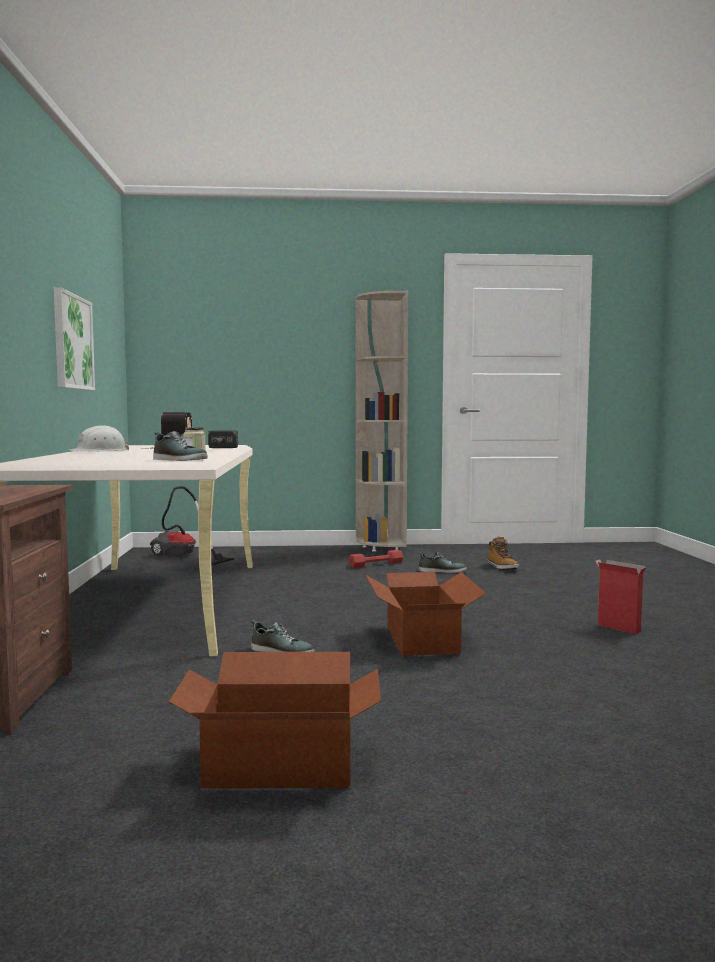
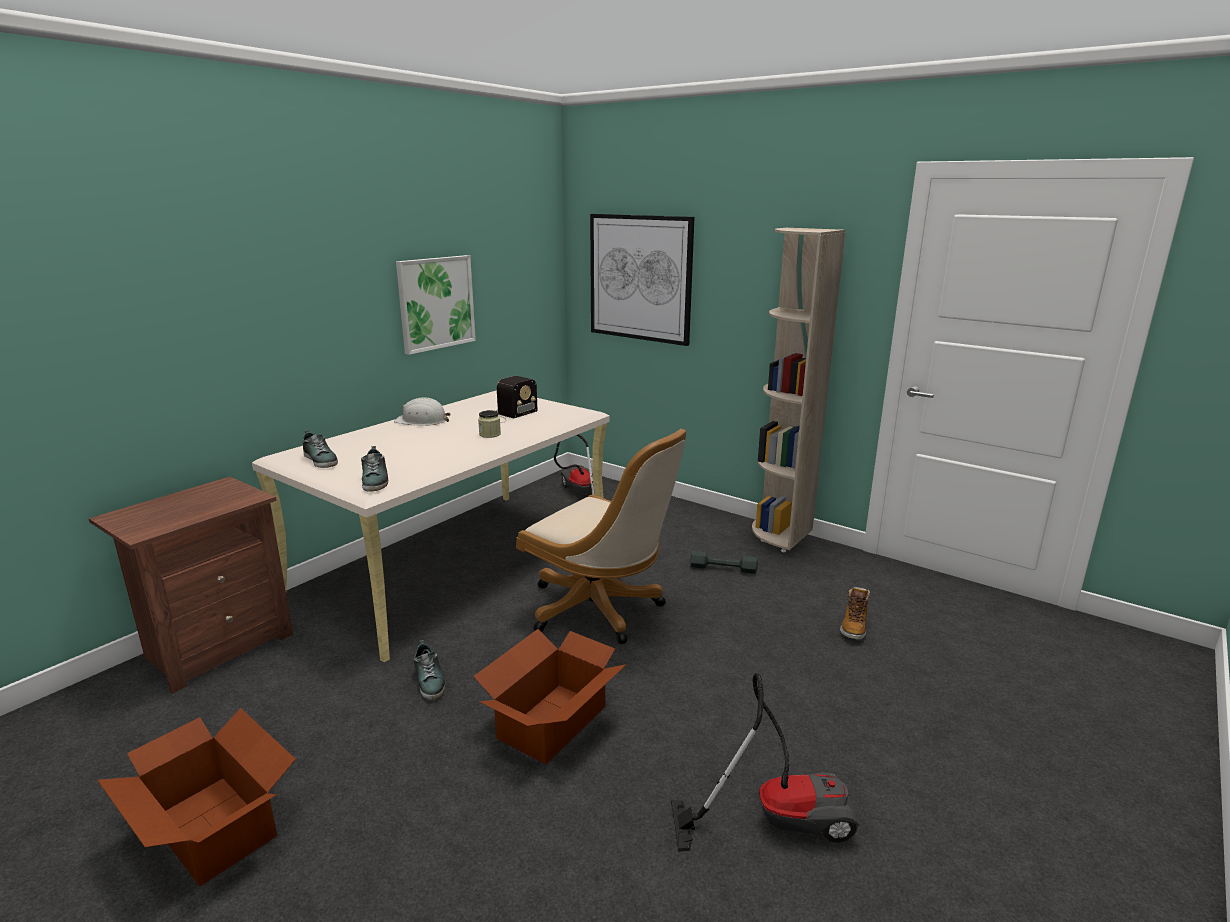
camera: 40 degrees right, 15 degrees up
(218, 346) = (640, 278): none -> picture
(219, 449) = (525, 431): hammer -> none
(337, 595) = (603, 610): none -> office chair
(376, 564) = (723, 568): red dumbbell -> grey dumbbell
(442, 571) = (772, 607): shoe -> shoe (321, 460)
(617, 628) = (776, 816): cardboard box -> vacuum cleaner

